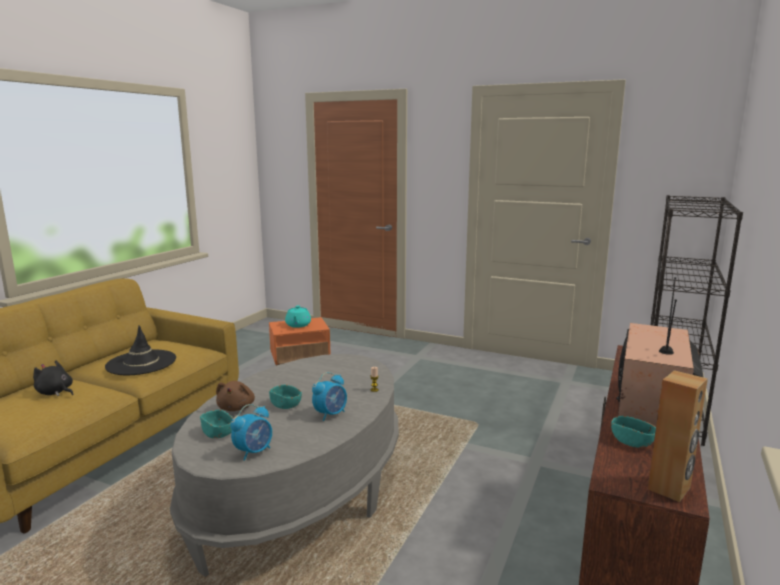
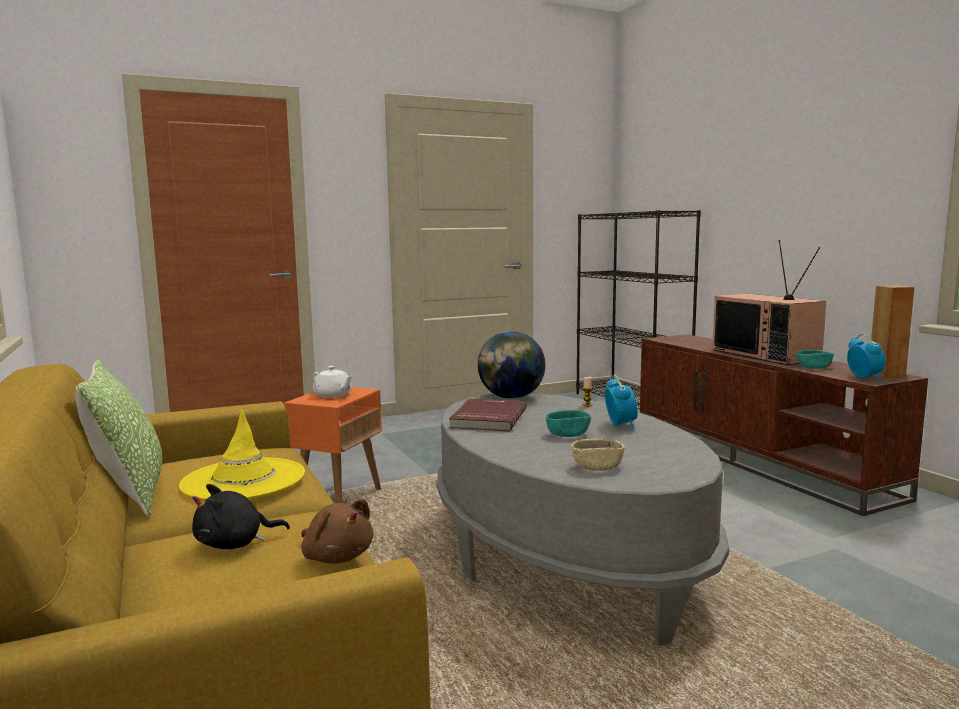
camera: 50 degrees left, 5 degrees down
(112, 352) = (130, 494): none -> pillow
(141, 363) = (243, 480): black hat -> yellow hat
(218, 433) = (597, 467): turquoise bowl -> beige bowl
(236, 407) = (538, 451): brown plush toy -> brown plush toy (336, 557)
(254, 452) = (668, 461): alarm clock -> alarm clock (864, 378)
(297, 373) = (487, 418): none -> red book
(298, 325) = (333, 395): turquoise teapot -> white teapot
(360, 364) = (511, 397): none -> globe

